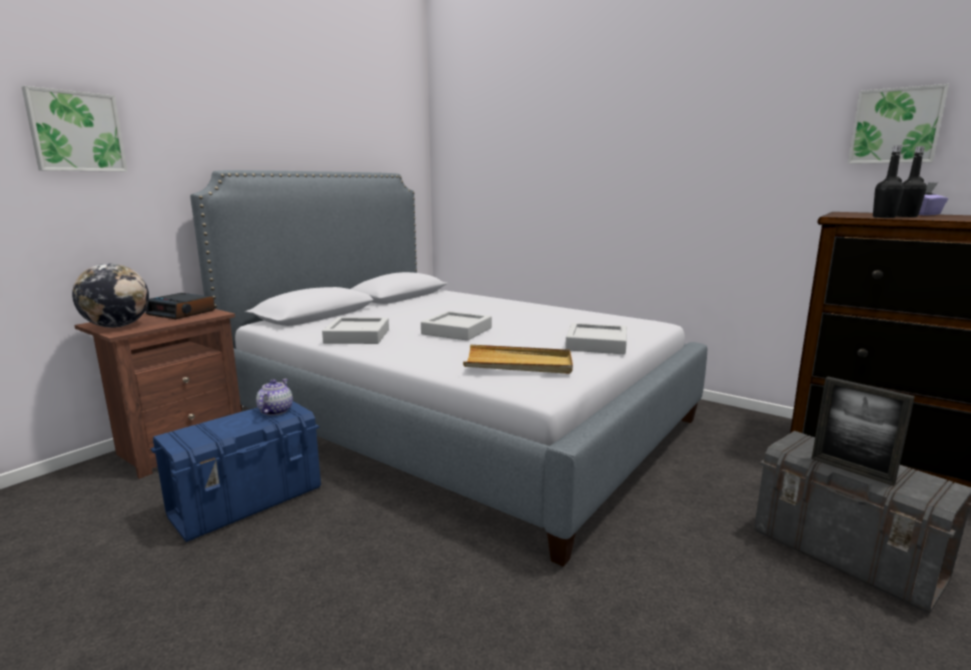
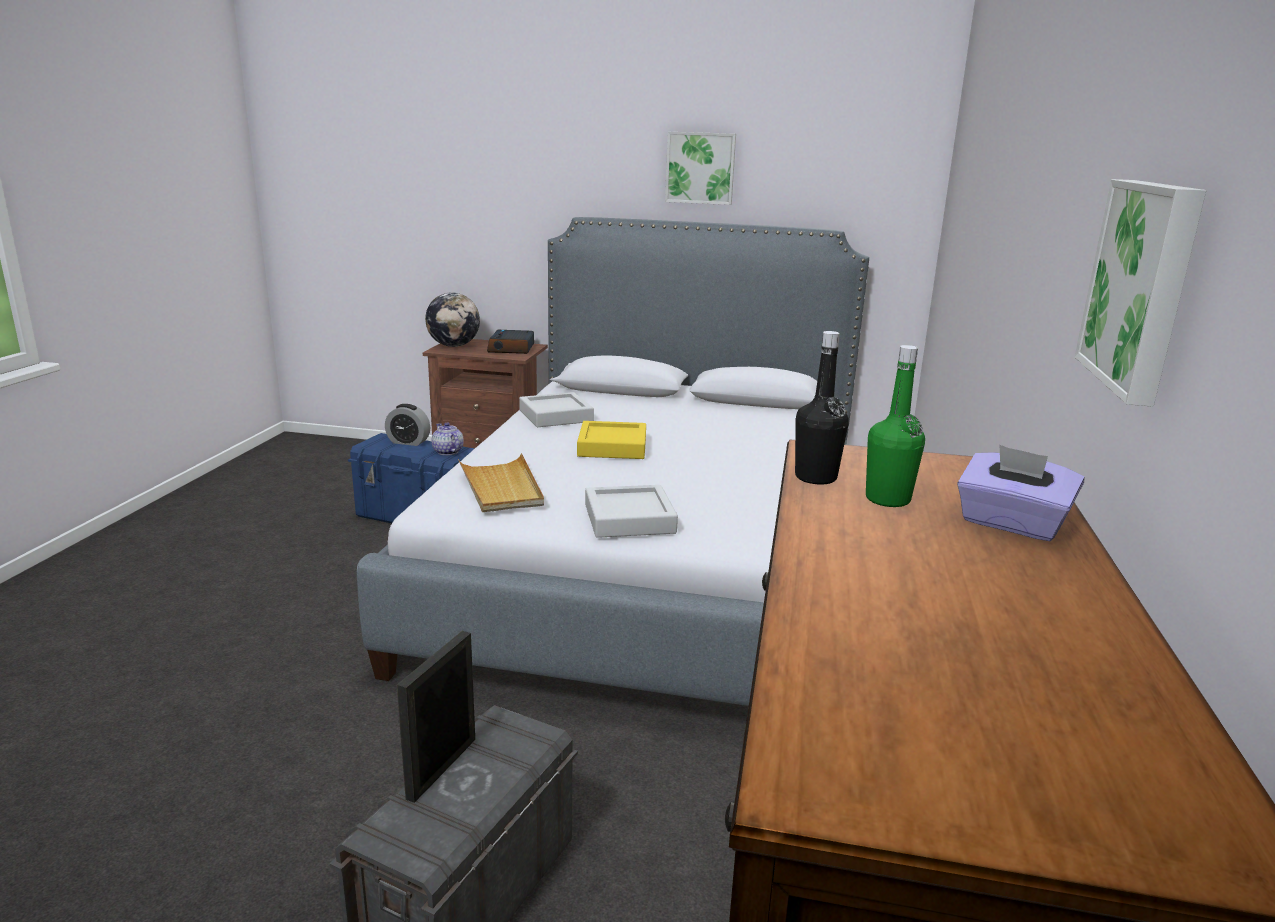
camera: 65 degrees right, 5 degrees up
(76, 132) = (475, 179): picture -> picture (700, 168)
(214, 425) = (408, 442): none -> alarm clock
(275, 411) = (447, 452): teapot -> teapot turned 105 degrees counterclockwise
(457, 331) = (612, 447): grey tray -> yellow tray
(906, 216) = (887, 499): black bottle -> green bottle

